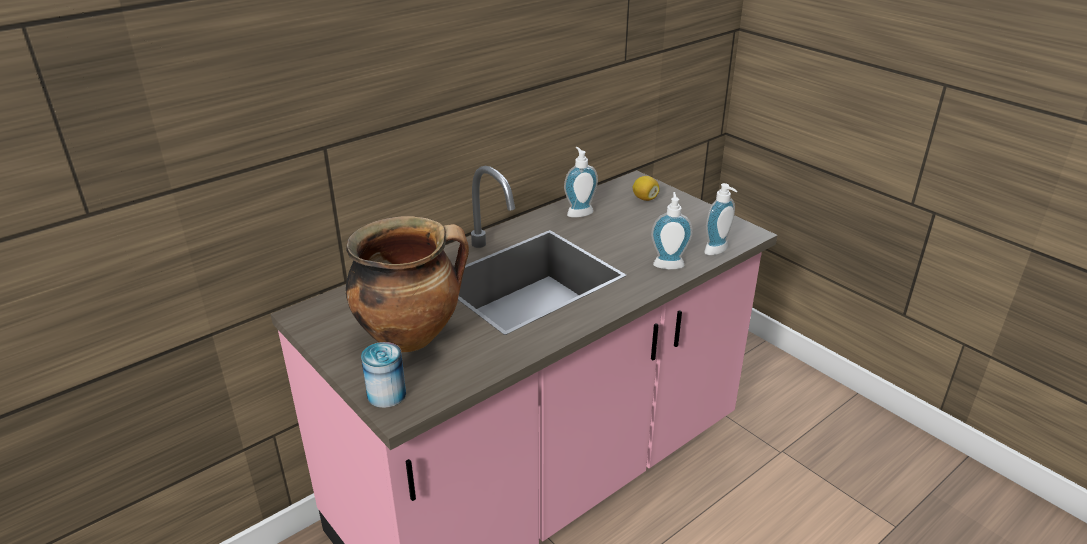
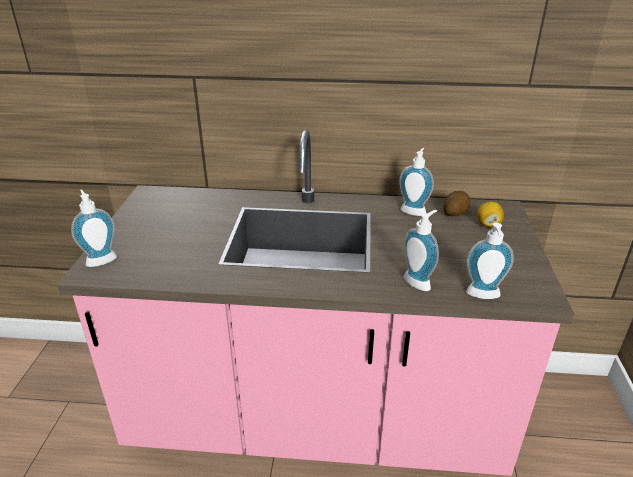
camera: 45 degrees right, 0 degrees up
(386, 394) = (100, 259): can -> soap dispenser
(411, 335) = (172, 234): cooking pot -> none
(609, 199) = (455, 212): none -> potato

